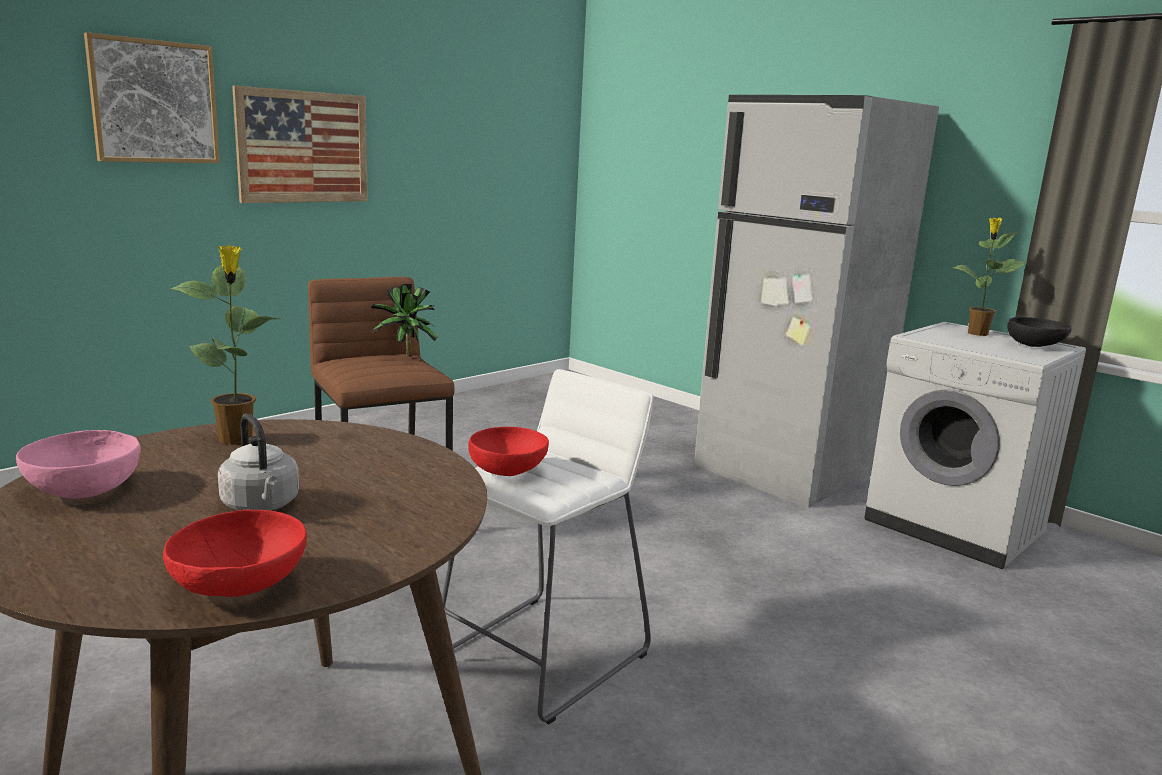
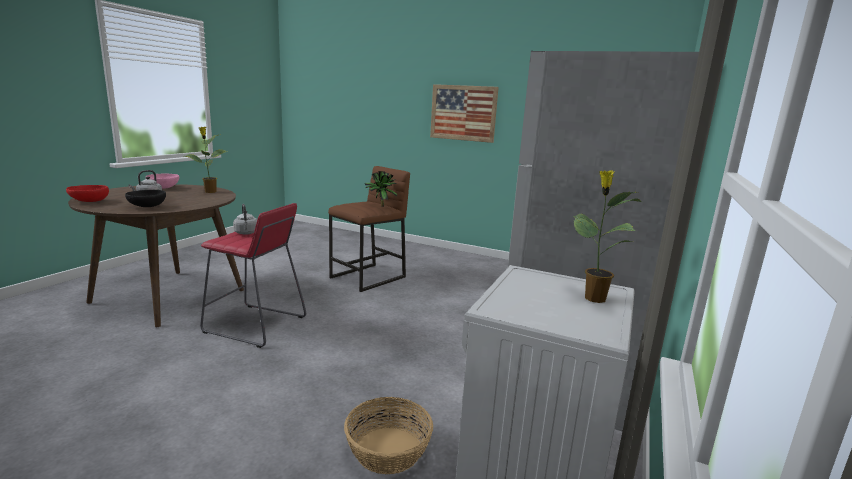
camera: 70 degrees right, 0 degrees up
(154, 102) = (403, 92): picture -> none
(509, 470) = (246, 233): red bowl -> grey kettle
(543, 655) = (255, 325): white stool -> red stool
(924, 586) = (388, 450): none -> basket
(1035, 346) = (578, 321): black bowl -> black bowl (147, 207)

